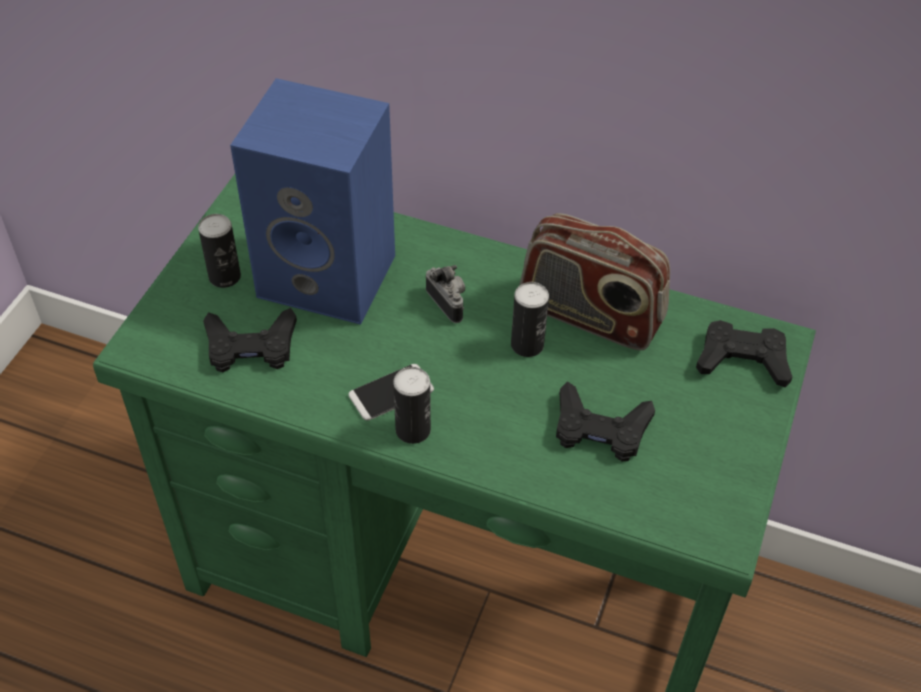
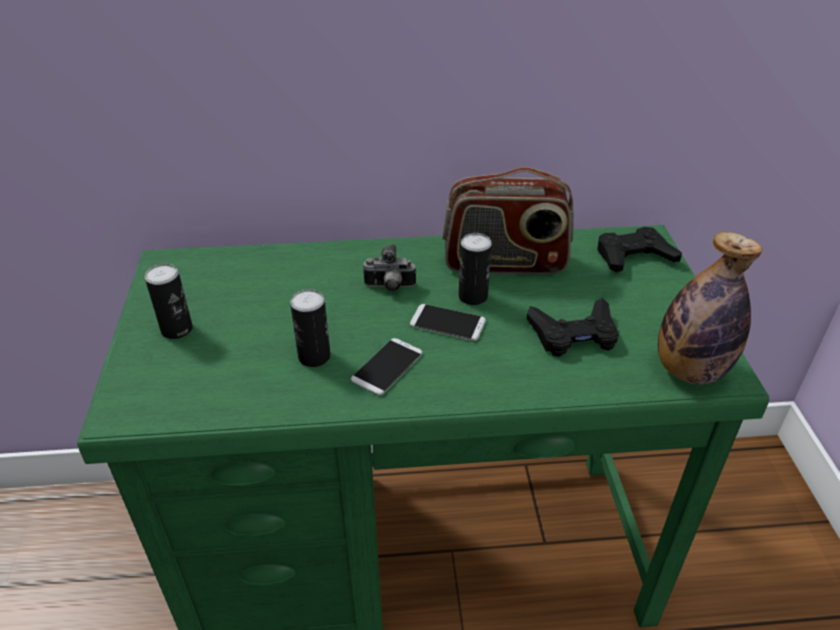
camera: 25 degrees left, 10 degrees down
(251, 347) = (235, 375): black game controller -> none
(331, 275) = (275, 299): blue speaker -> none
(413, 430) = (426, 388): can -> can (314, 356)
(449, 302) = (389, 288): camera -> camera turned 150 degrees clockwise
(480, 366) = (447, 323): none -> phone
(689, 517) = (689, 370): none -> bottle

